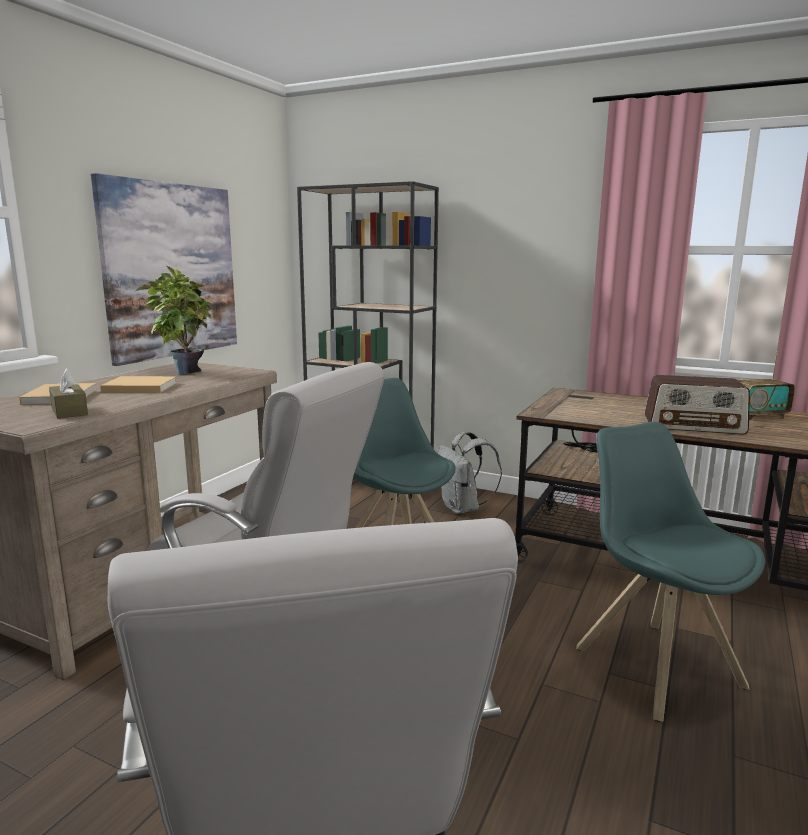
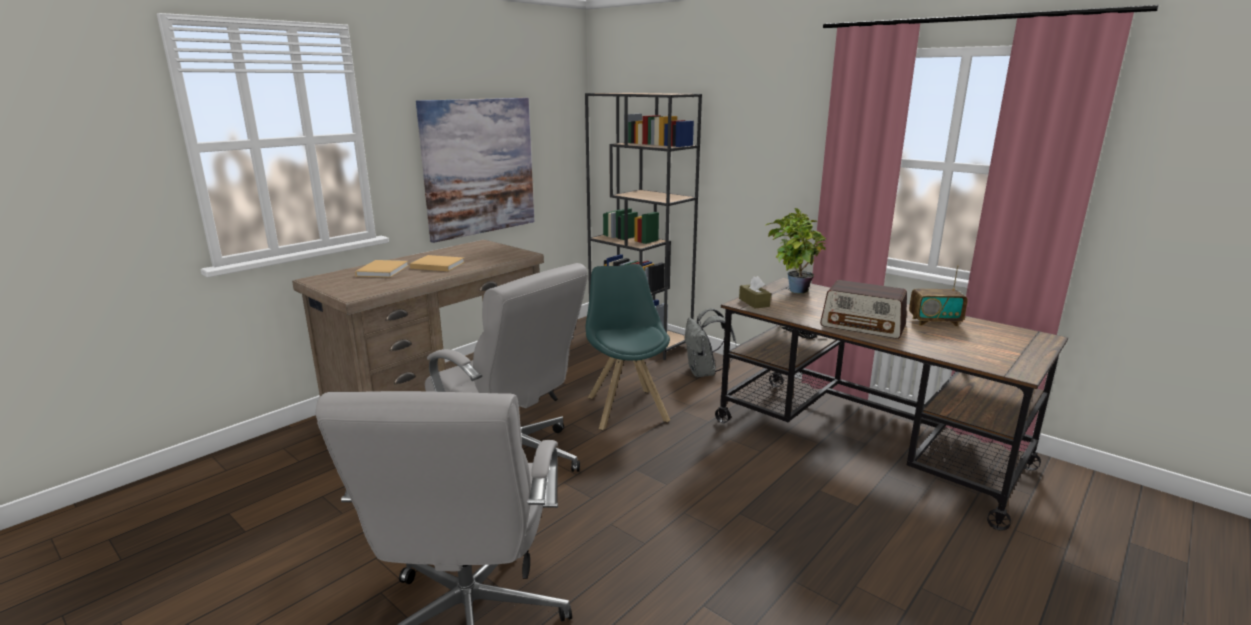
camera: 15 degrees right, 5 degrees up
(69, 411) = (382, 284): brown tissue box -> brown tissue box (754, 302)
(183, 372) = (475, 251): potted plant -> potted plant (793, 290)
(656, 666) = (780, 514): turquoise chair -> none

